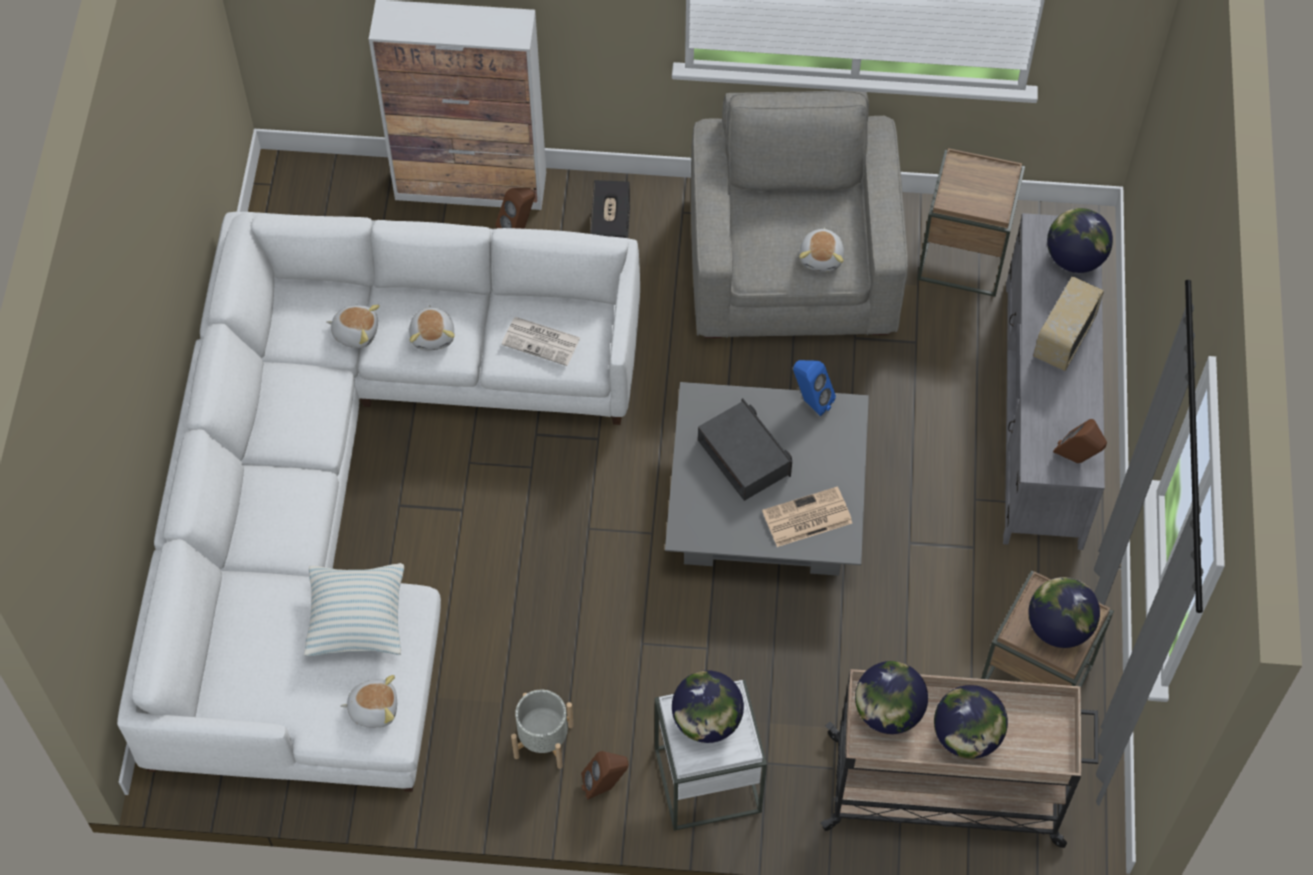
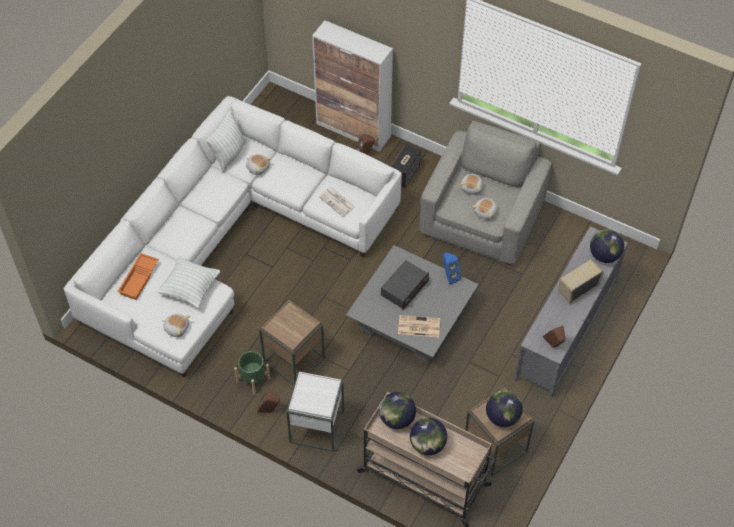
camera: 25 degrees right, 5 degrees down
(250, 643) = (139, 279): none -> orange tray
(287, 327) = (229, 154): none -> pillow
(433, 335) = (291, 181): plush toy -> plush toy (472, 188)
(544, 741) = (253, 380): grey planter -> green planter
(706, 721) = (315, 390): globe -> none
(744, 457) = (404, 289): radio -> radio turned 45 degrees clockwise
(964, 256) = (567, 244): brown side table -> brown side table (294, 360)

